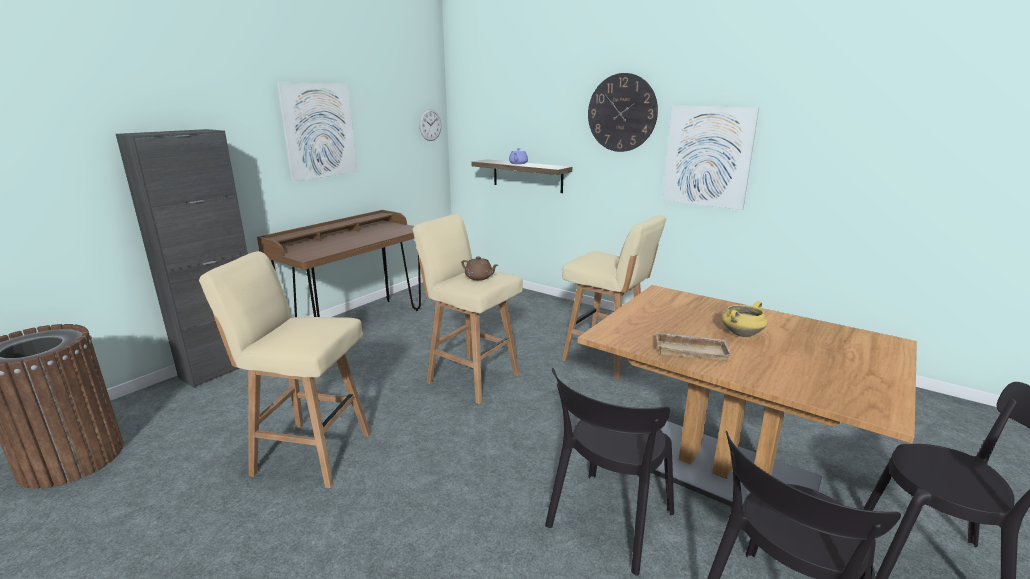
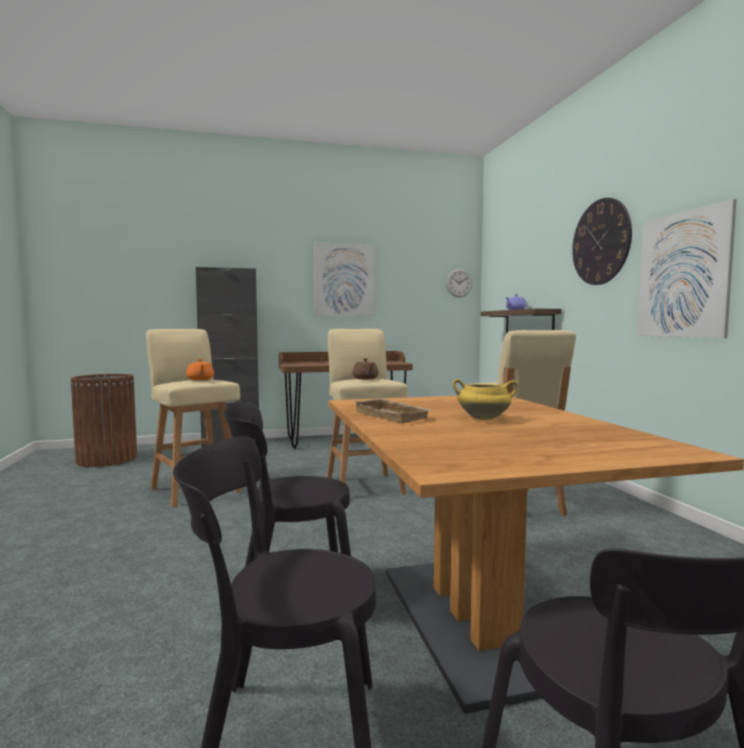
camera: 40 degrees right, 15 degrees down
(310, 326) = (200, 379): none -> orange teapot

